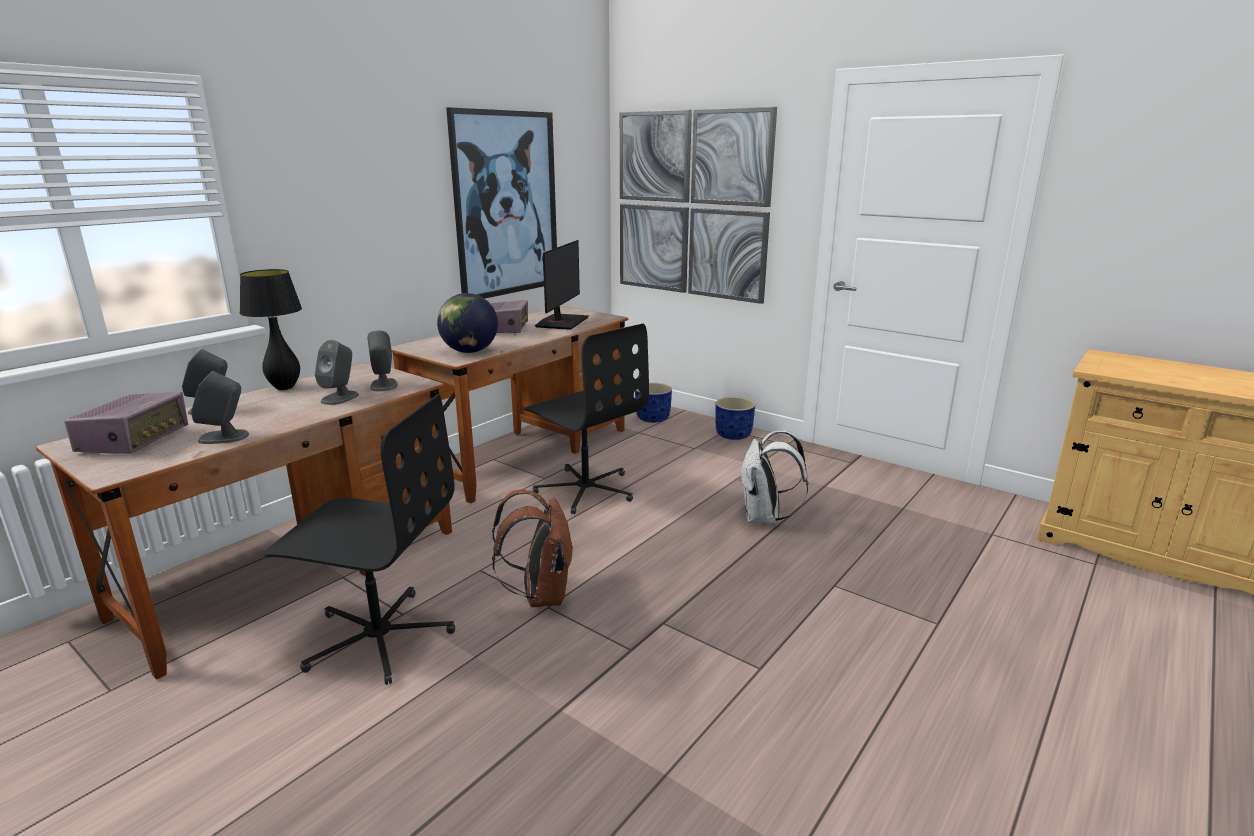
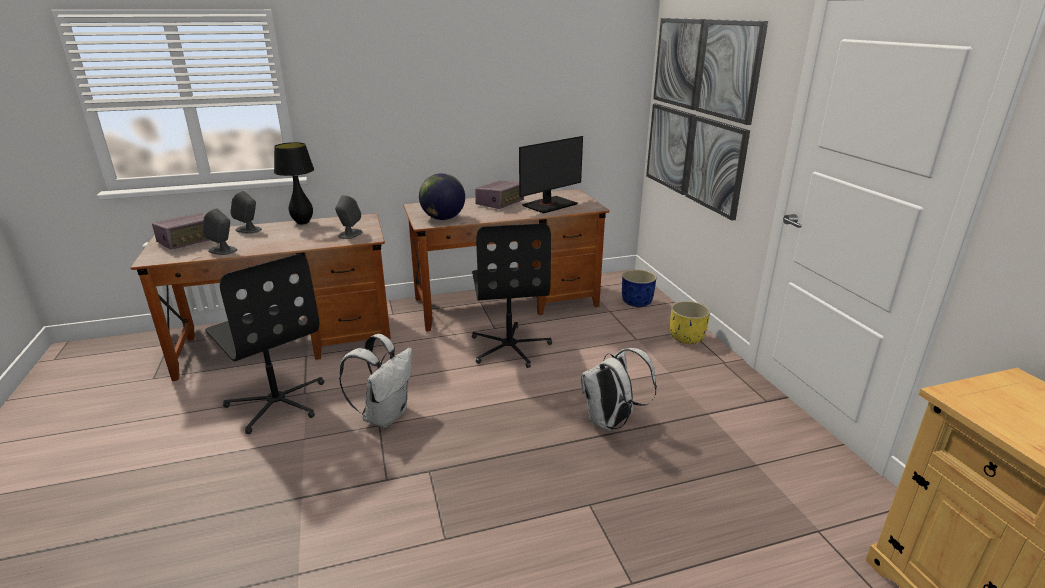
camera: 35 degrees right, 5 degrees up
(340, 398) = (314, 238): grey speaker -> none
(506, 205) = (527, 101): picture -> none
(540, 595) = (385, 415): brown backpack -> white backpack
(733, 435) = (687, 338): blue planter -> yellow planter

